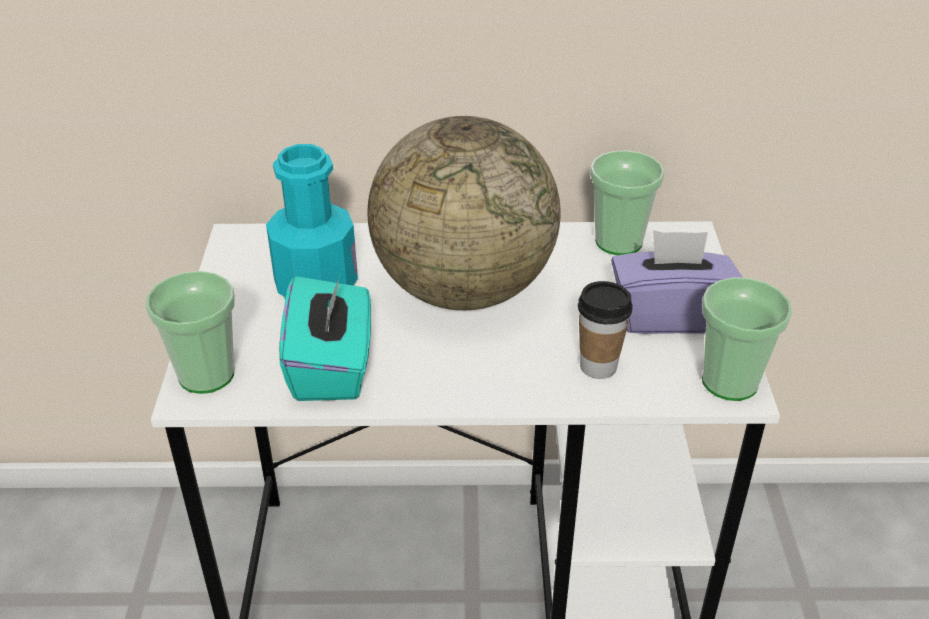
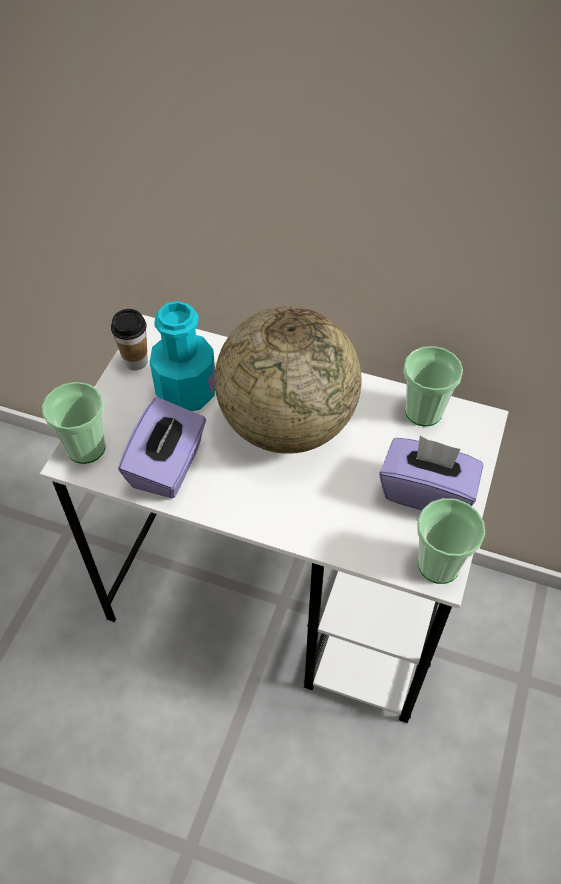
camera: 20 degrees right, 15 degrees up
(332, 367) = (168, 466): turquoise tissue box -> purple tissue box
(598, 366) = (350, 522): cup -> cup (136, 361)

